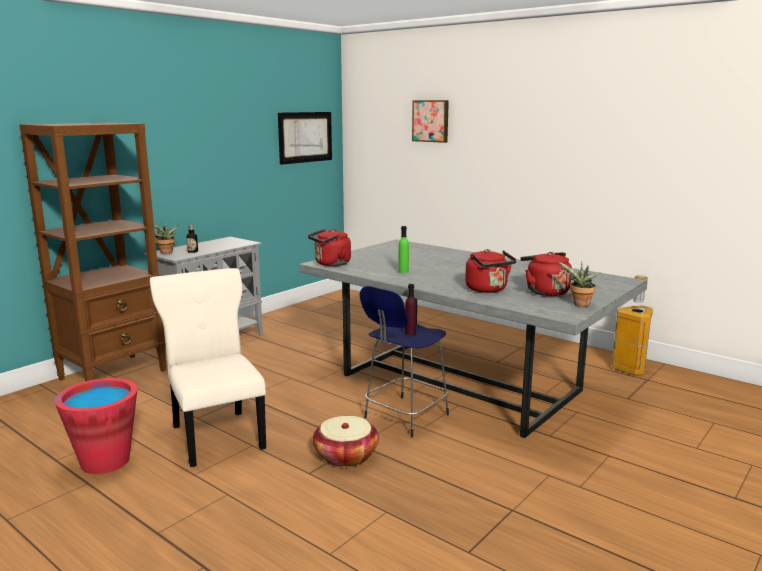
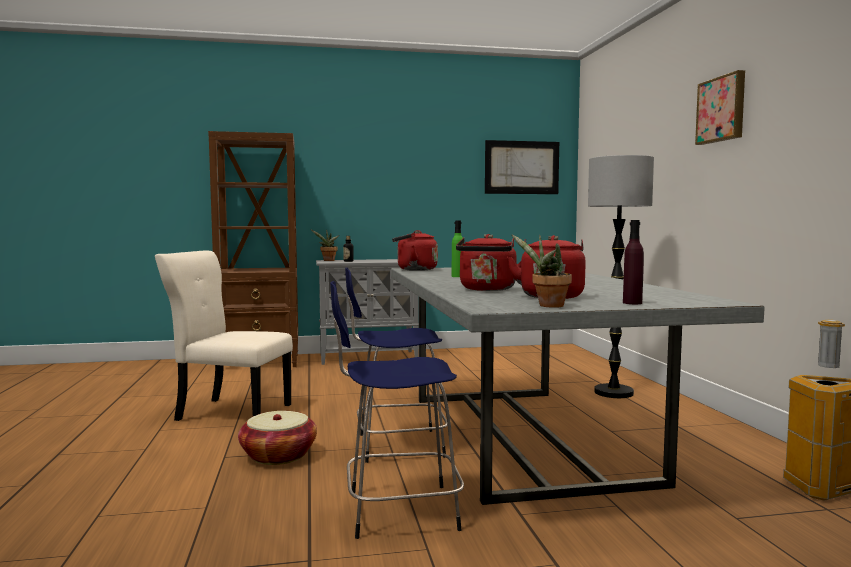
camera: 40 degrees right, 10 degrees down
(105, 462) = (137, 406): red bucket -> none
(217, 435) = (230, 412): beige chair -> beige chair turned 90 degrees counterclockwise
(410, 333) = (403, 336): purple bottle -> purple bottle (632, 303)
(431, 121) = (640, 134): picture -> picture (722, 109)
(448, 330) = (614, 393): none -> floor lamp
(493, 461) = (397, 510): none -> blue stool

